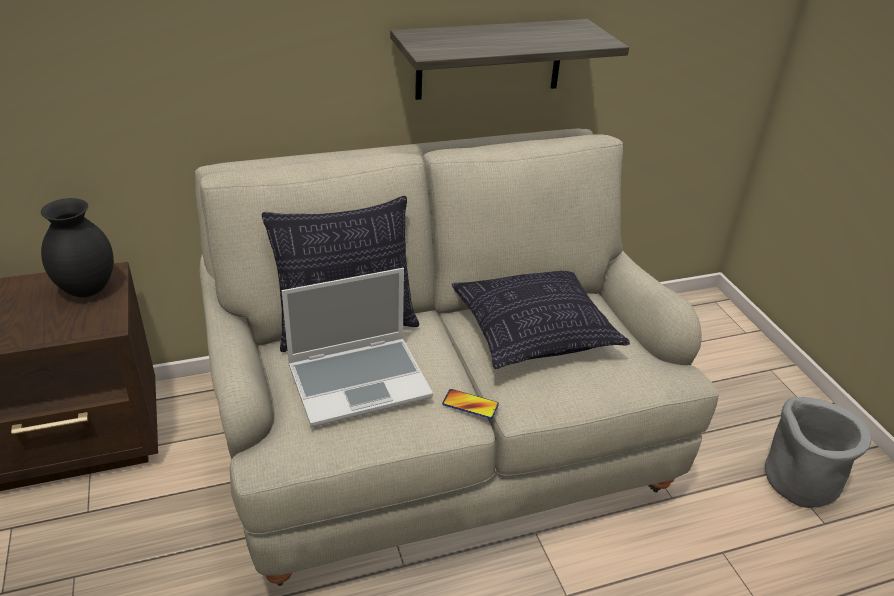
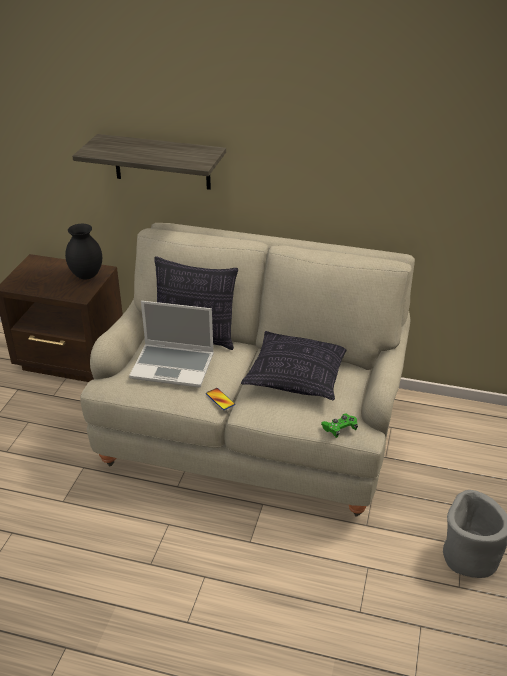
camera: 35 degrees right, 0 degrees up
(489, 59) = (343, 194): shelf -> shelf (162, 162)
(655, 381) = (339, 429): none -> green game controller

